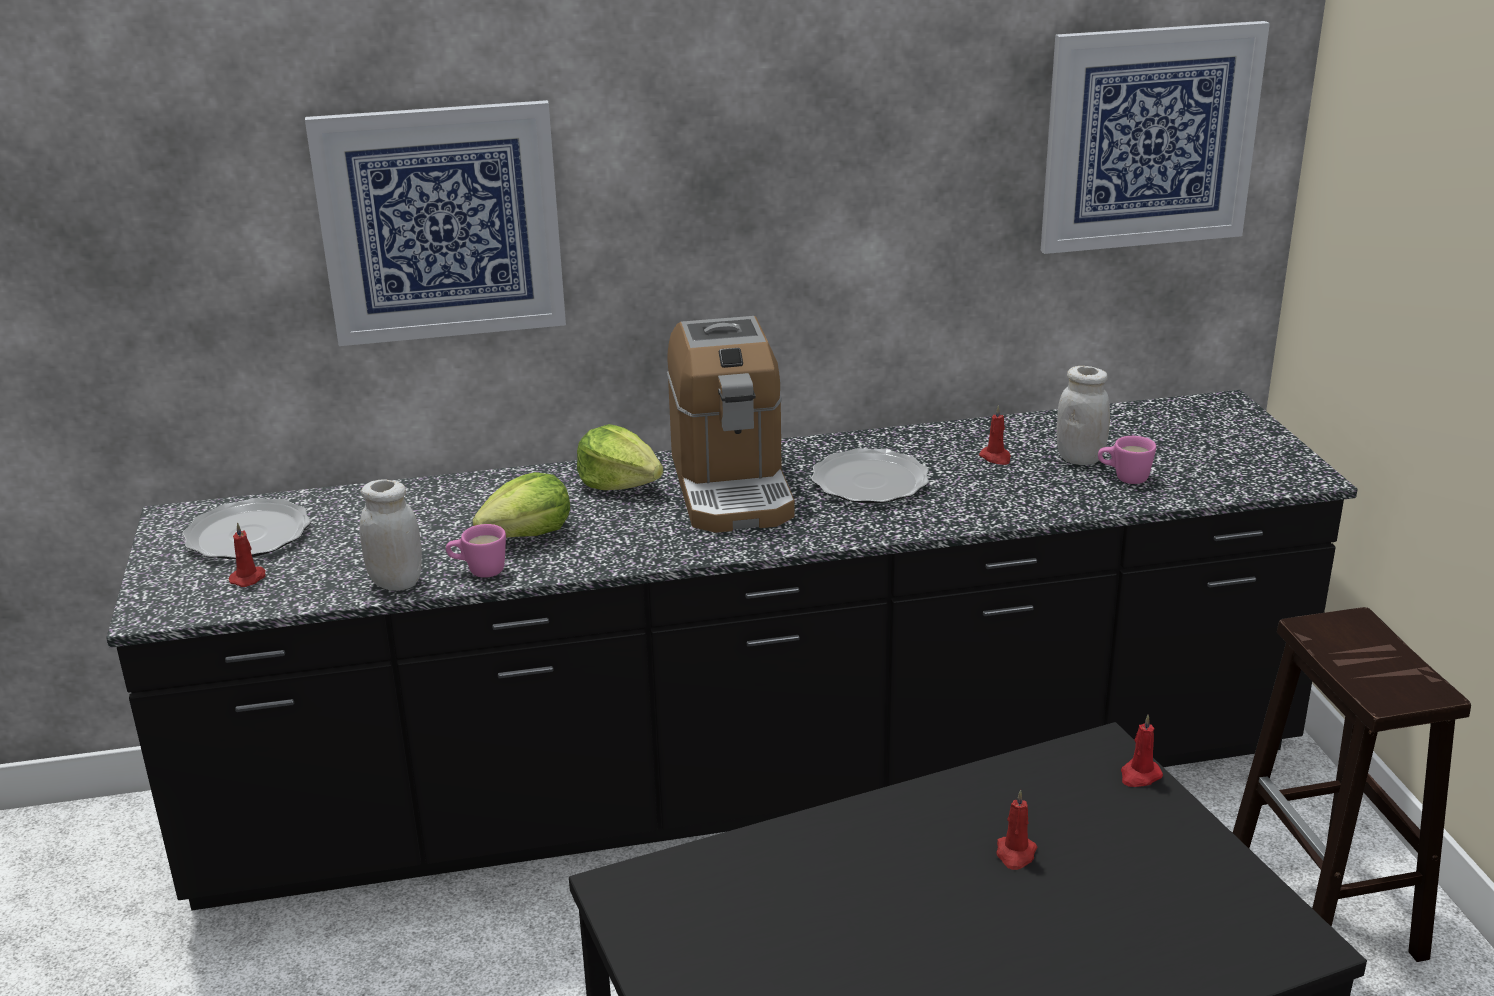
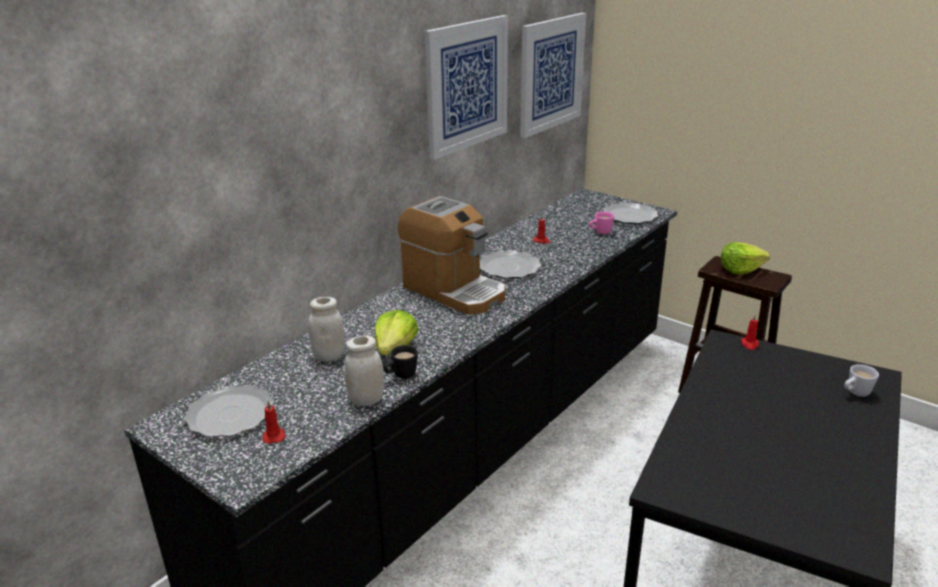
camera: 40 degrees left, 0 degrees up
(441, 223) = (282, 178): picture -> picture (466, 85)
(478, 571) = (401, 376): pink mug -> black mug
(620, 483) = (399, 308): lettuce -> lettuce (740, 269)
(1015, 854) = (761, 393): red candle -> none
(1080, 458) = (572, 231): white jar -> white jar (329, 356)
(1190, 942) = (855, 393): none -> white mug
(1238, 468) = (630, 216): none -> plate

